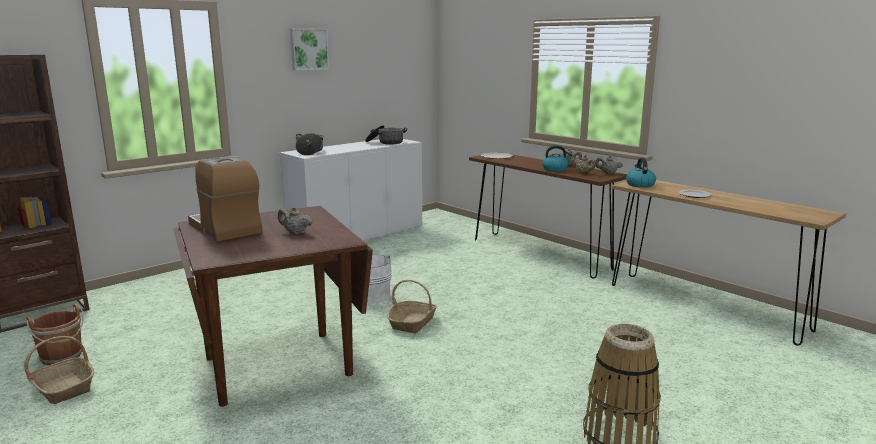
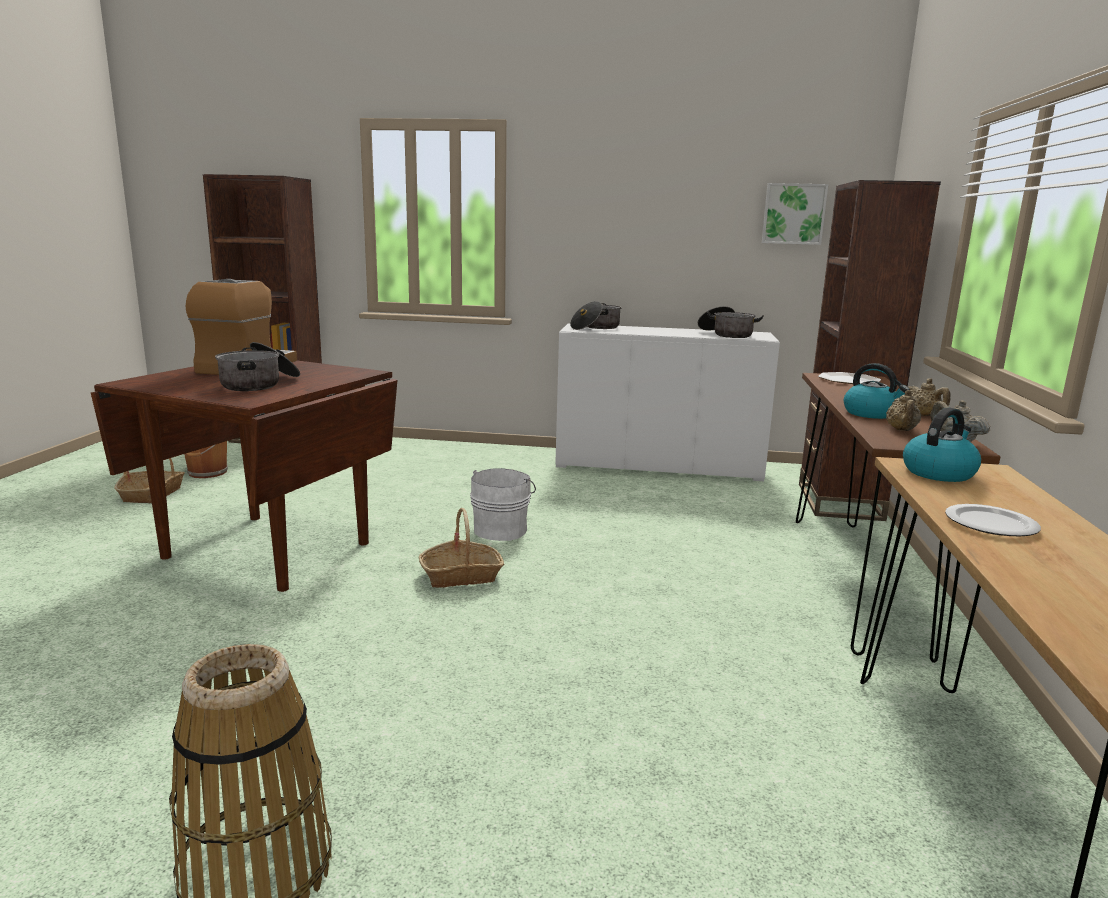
camera: 50 degrees right, 0 degrees up
(295, 233) = (260, 384): beige teapot -> cooking pot
(308, 49) = (632, 184): picture -> picture (793, 214)
(468, 225) = (839, 501): none -> brown bookcase

